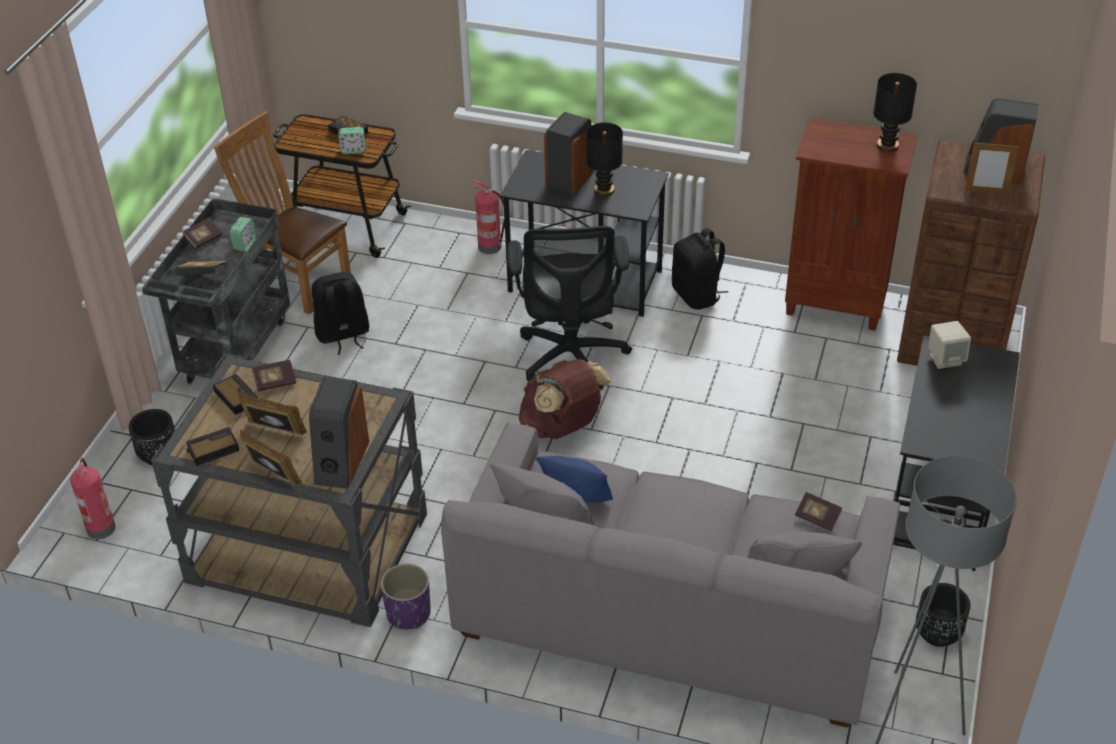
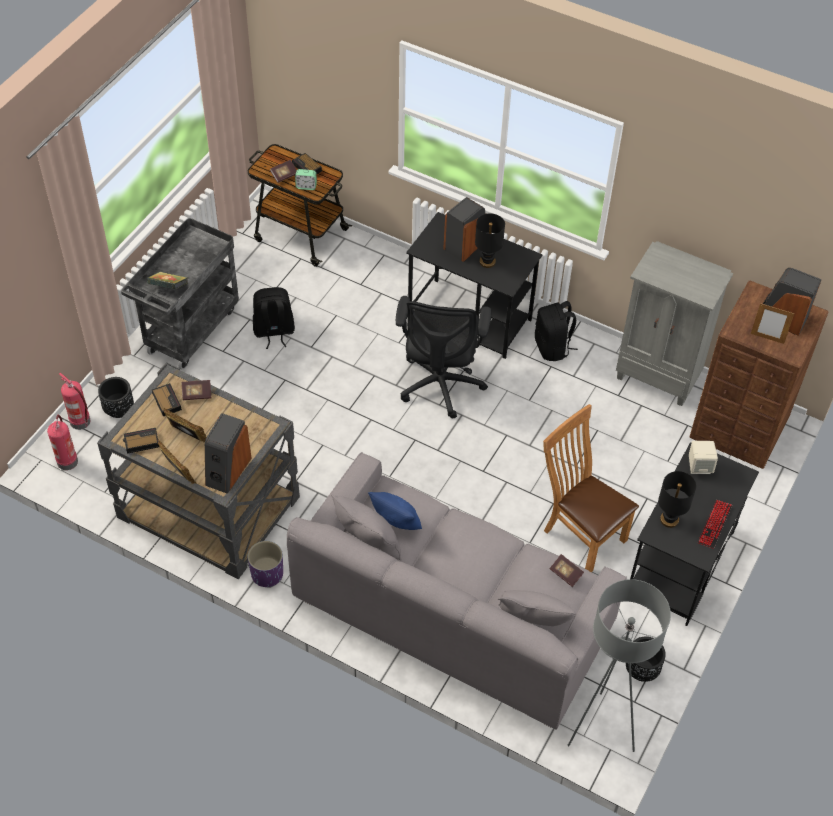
camera: 10 degrees right, 10 degrees up
(203, 239) = (175, 251): book -> book (284, 175)
(245, 244) = (204, 261): alarm clock -> none
(298, 282) = (251, 277): brown chair -> brown chair (580, 533)
(491, 247) = (405, 273): fire extinguisher -> fire extinguisher (81, 421)
(562, 427) = (417, 444): brown backpack -> none
(834, 308) = (656, 379): brown cabinet -> grey cabinet
(888, 146) = (706, 279): black table lamp -> black table lamp (669, 520)
(990, 419) = (714, 524): none -> keyboard

